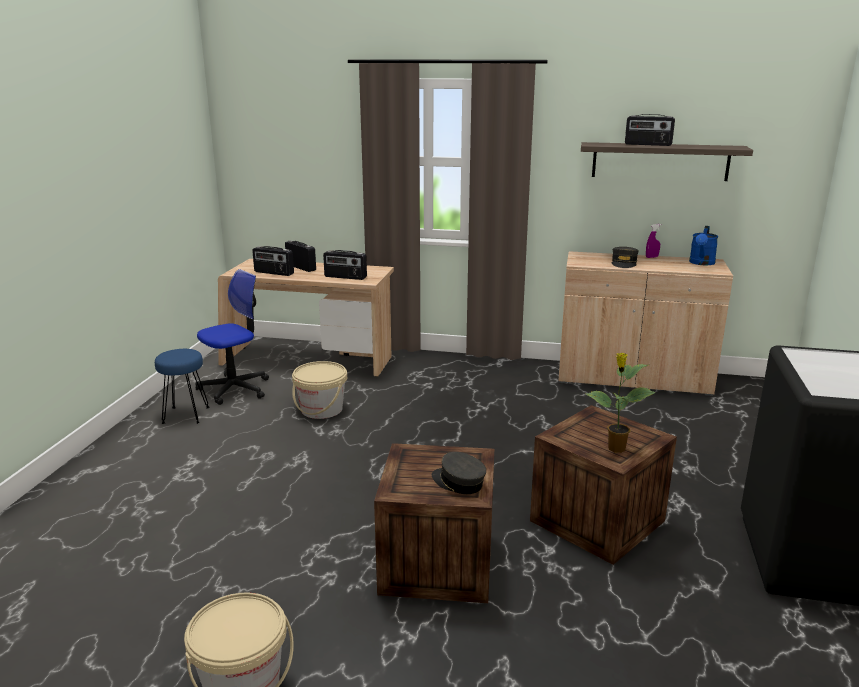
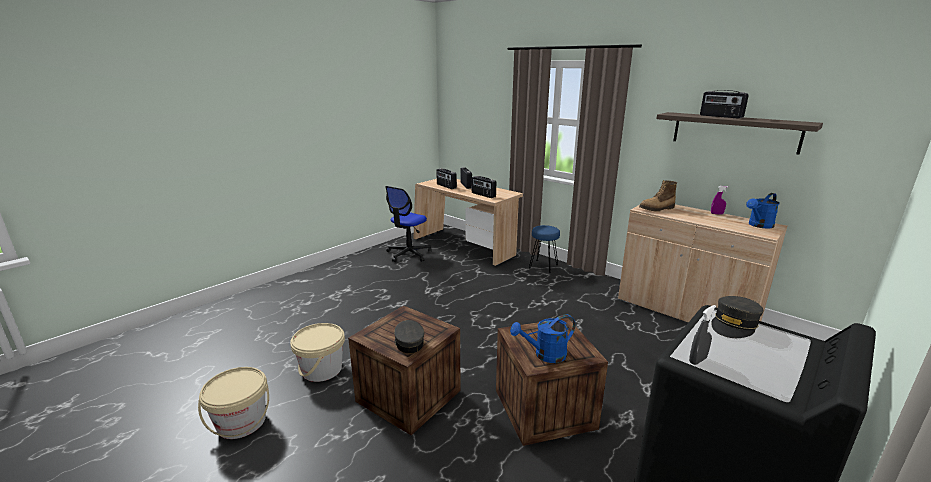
camera: 30 degrees right, 0 degrees up
(186, 415) = (370, 263): blue stool -> blue stool (543, 266)
(235, 389) = (408, 254): office chair -> office chair turned 135 degrees clockwise
(321, 409) = (442, 278): beige bucket -> beige bucket (322, 369)
(592, 261) = (657, 209): none -> boot
(615, 448) = (545, 355): potted plant -> blue watering can
(624, 263) = (683, 214): grey cap -> grey cap (734, 325)
(833, 392) = (697, 360): none -> grey spray bottle

